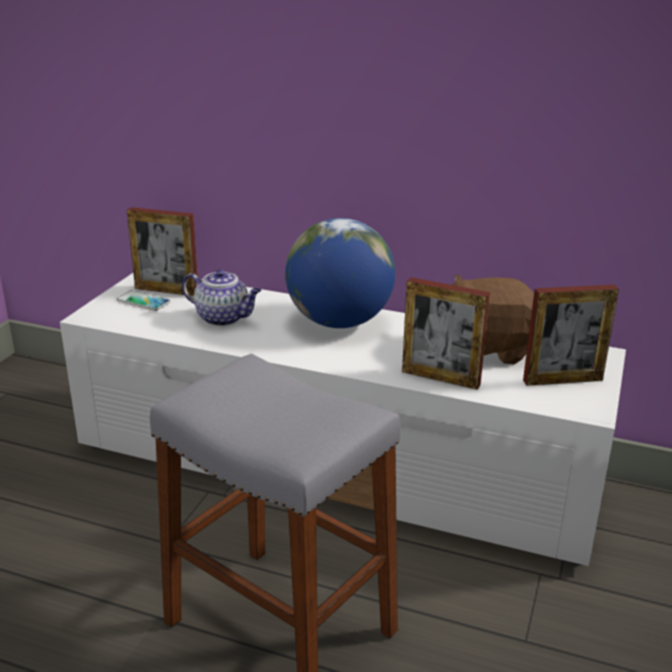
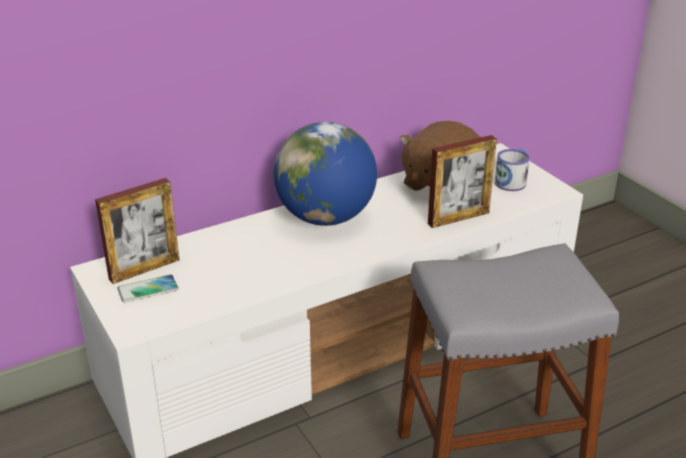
camera: 50 degrees left, 5 degrees up
(224, 318) = (243, 263): teapot -> none
(562, 380) = (512, 180): picture frame -> mug

